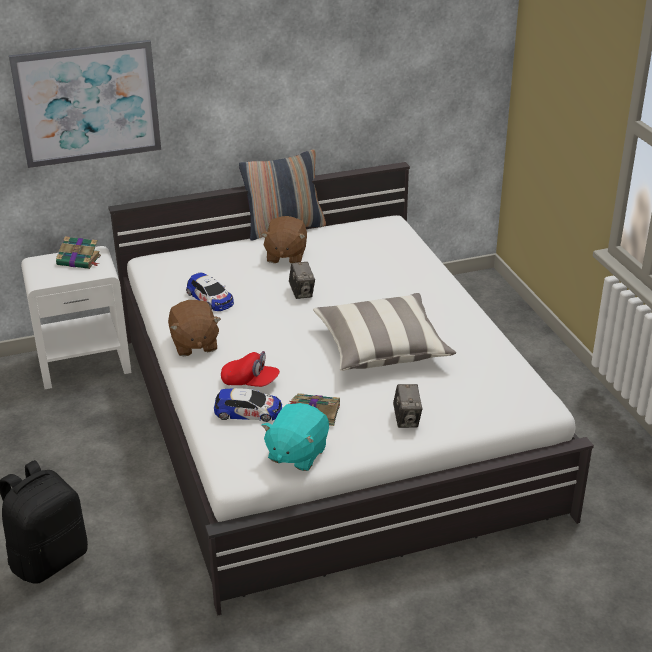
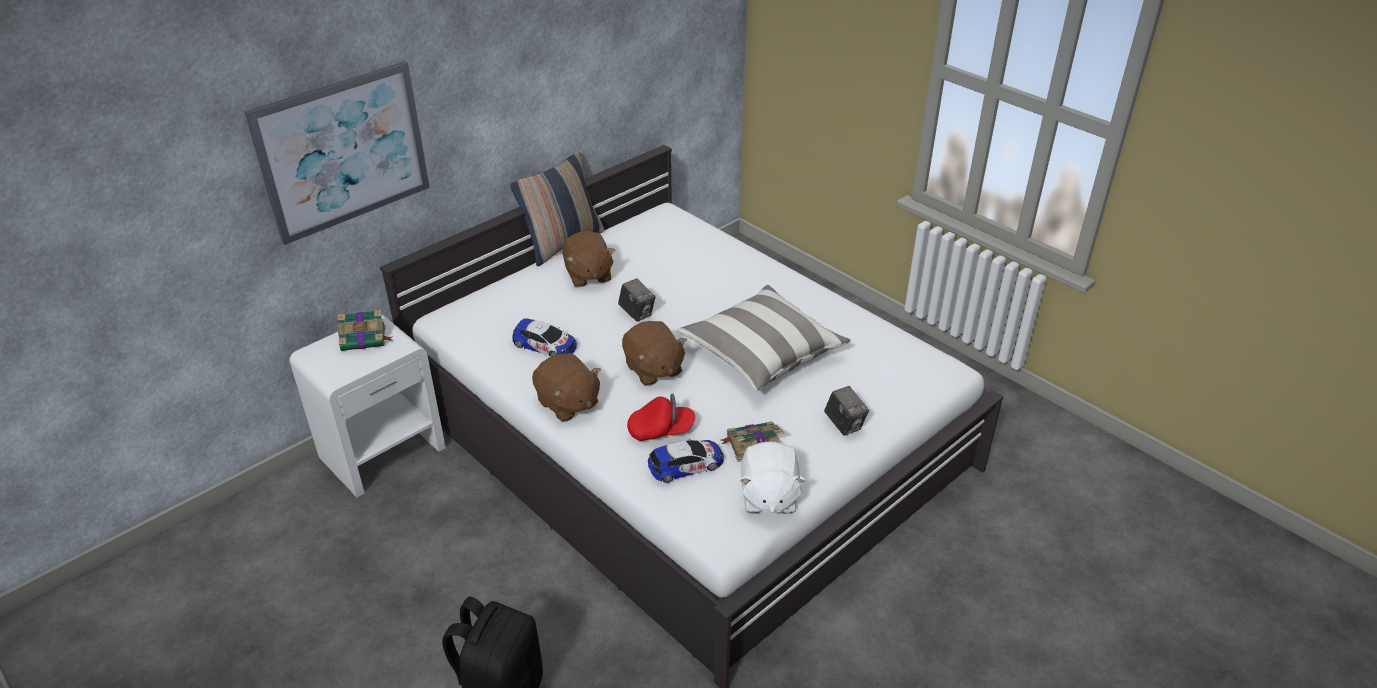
camera: 25 degrees left, 5 degrees up
(280, 337) = (653, 369): none -> brown plush toy
(296, 454) = (768, 496): turquoise plush toy -> white plush toy

